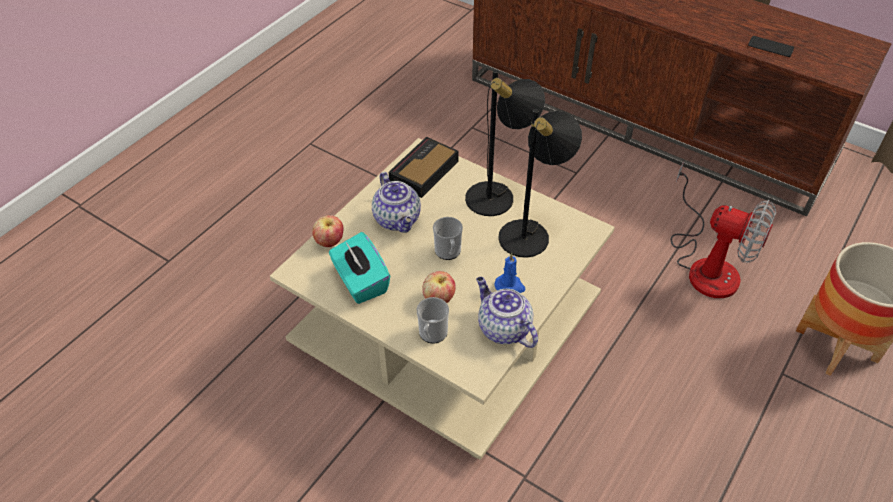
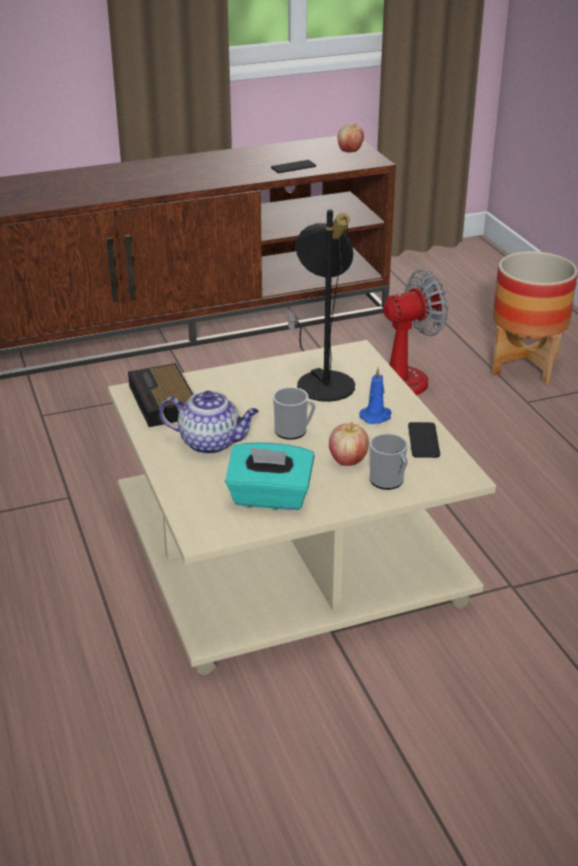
camera: 55 degrees left, 15 degrees down
(330, 242) = (186, 496): apple -> apple (350, 151)
(498, 196) = (255, 376): black table lamp -> none
(503, 329) = (423, 440): teapot -> phone

